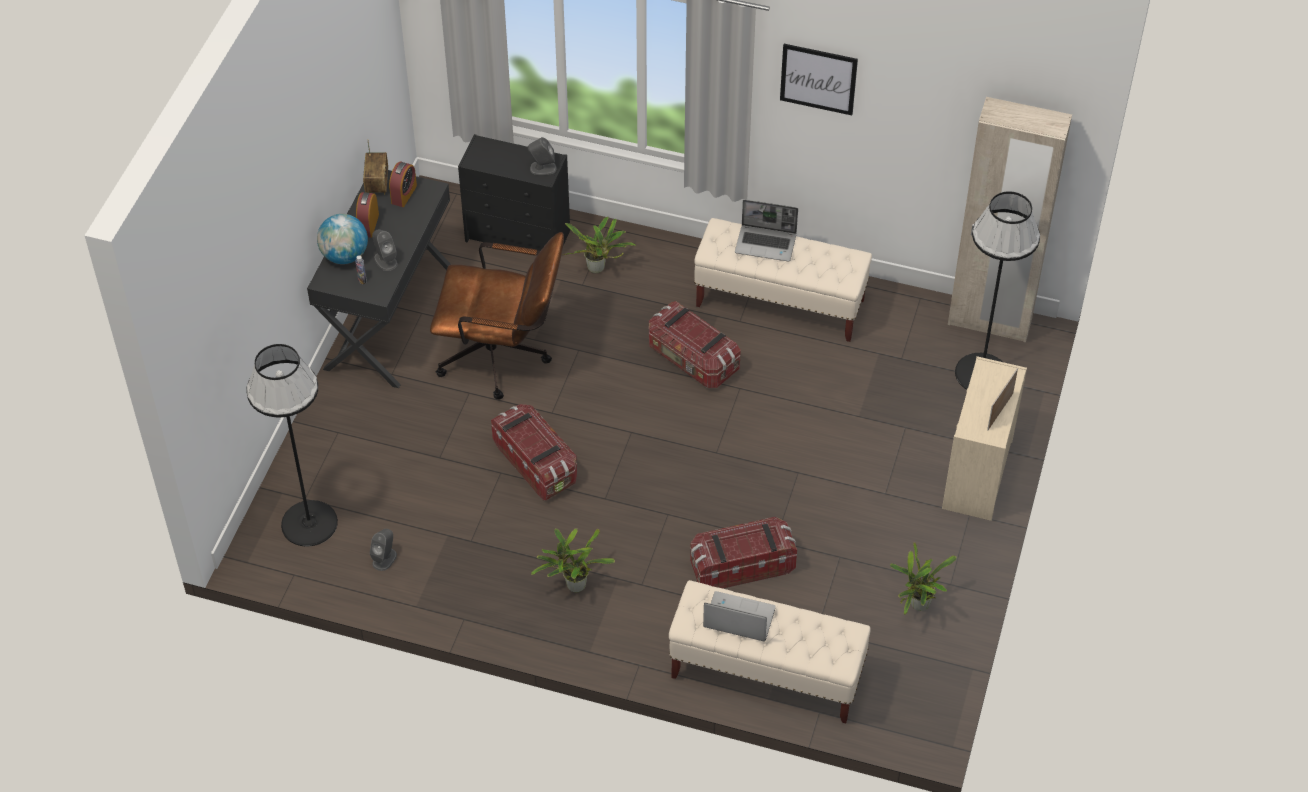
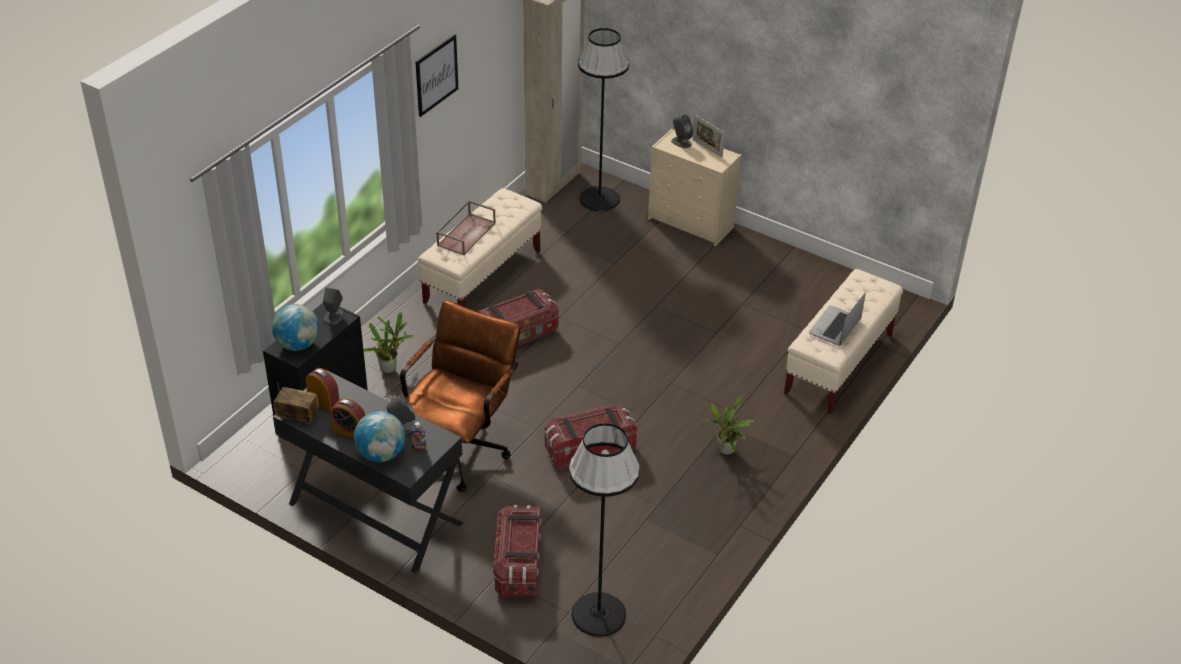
camera: 75 degrees left, 10 degrees down
(384, 558) = (658, 567): grey speaker -> grey speaker (681, 142)
(492, 156) = (298, 344): none -> globe
(741, 566) = (735, 354): storage box -> storage box (518, 564)
(766, 244) = (466, 233): laptop -> brown tray
(917, 606) = (798, 278): potted plant -> none

